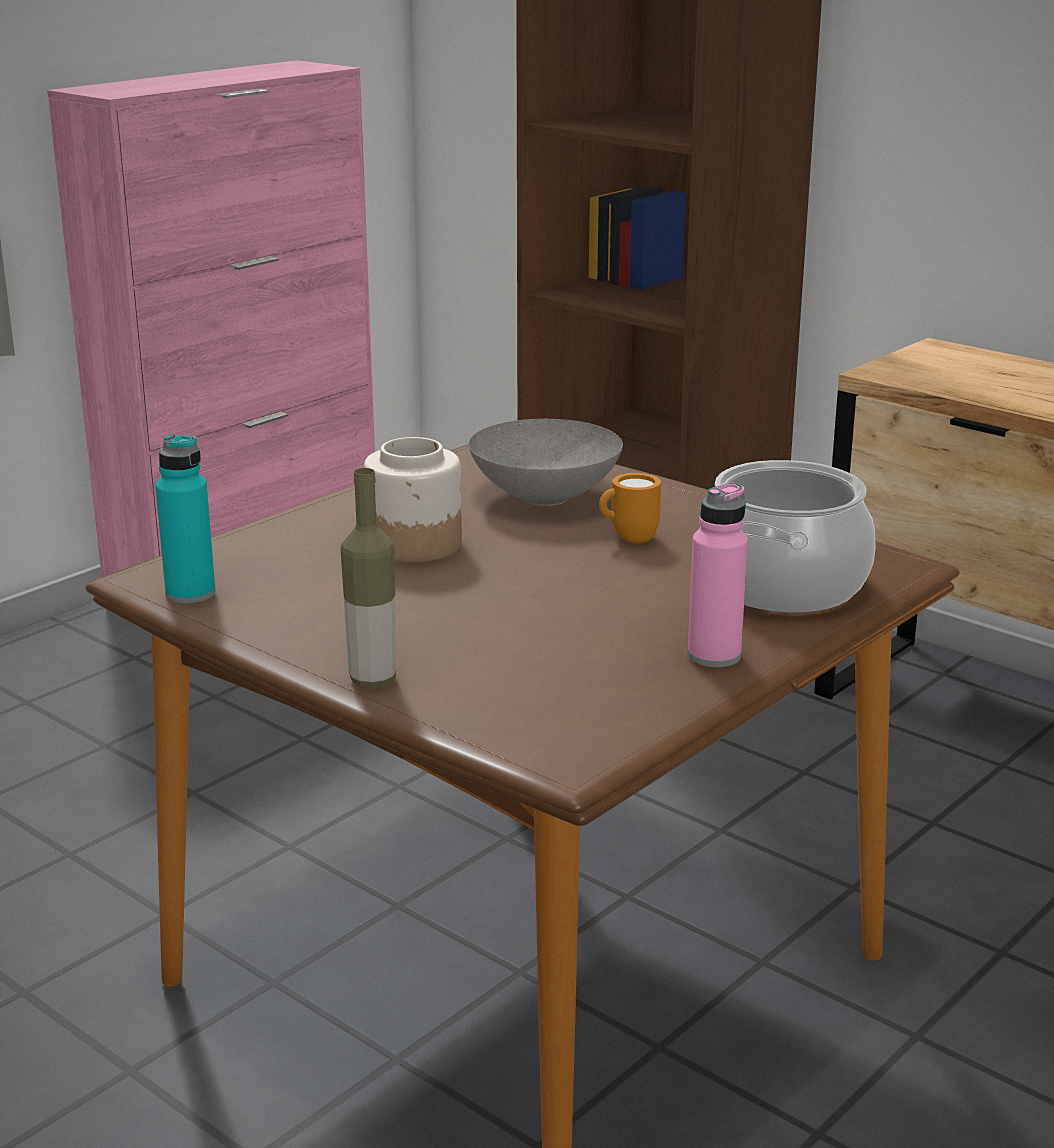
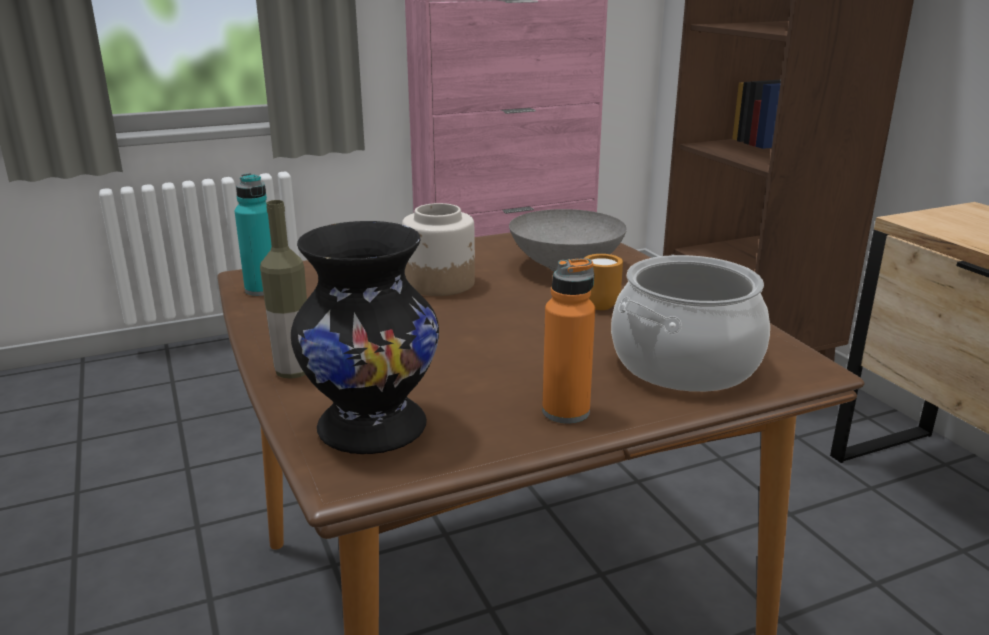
camera: 25 degrees right, 0 degrees up
(537, 715) = (371, 429): none -> black vase
(714, 656) = (566, 411): pink bottle -> orange bottle

